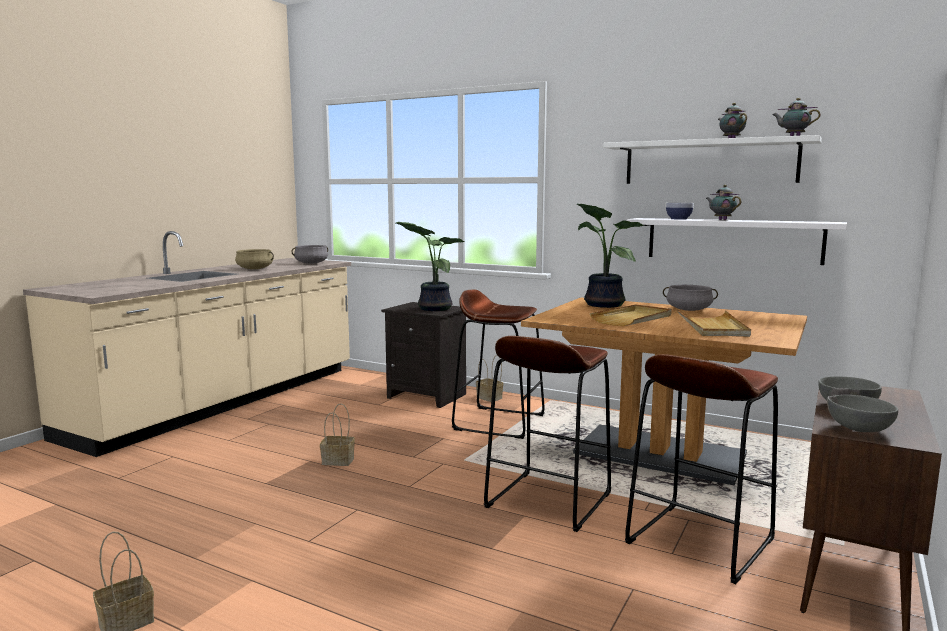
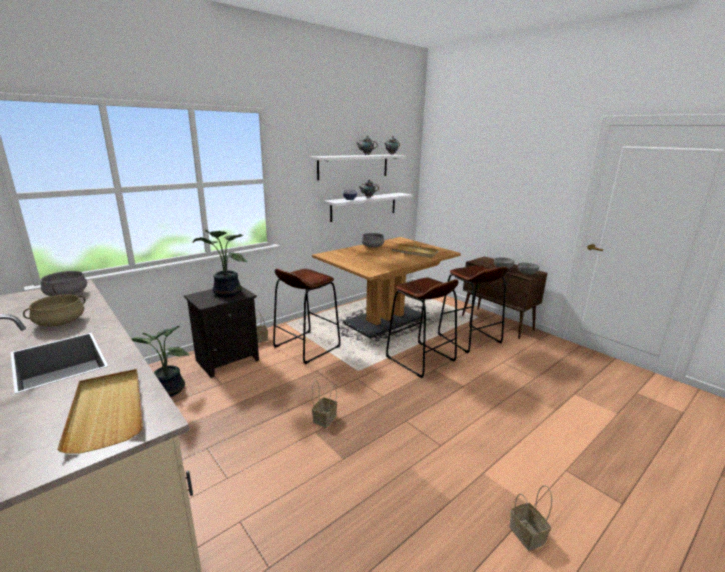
camera: 70 degrees left, 10 degrees up
(601, 304) = (341, 255): potted plant -> potted plant (167, 391)
(633, 319) = (385, 258): beige tray -> beige tray (107, 410)

